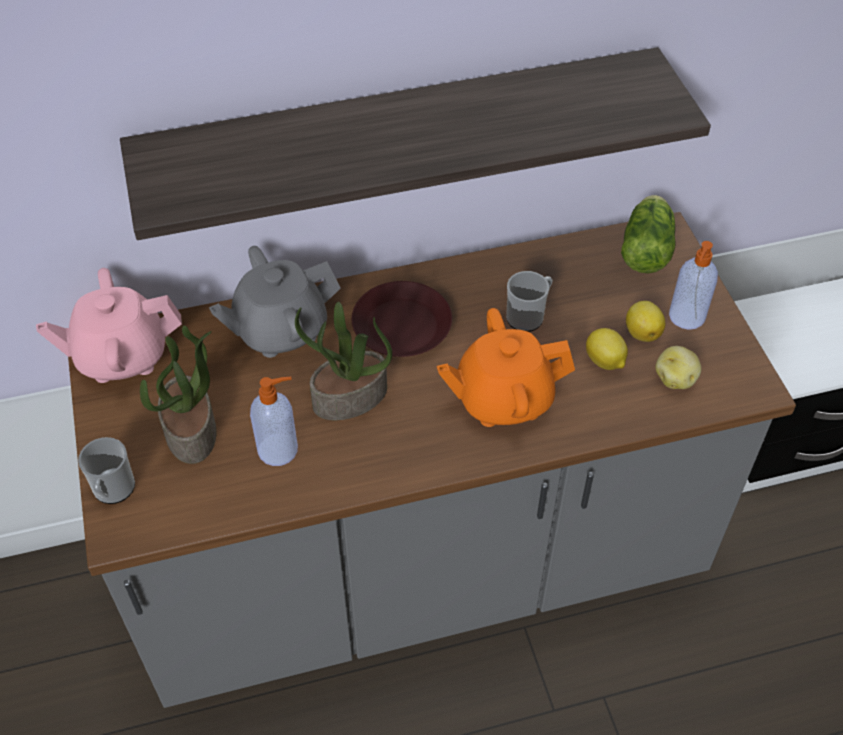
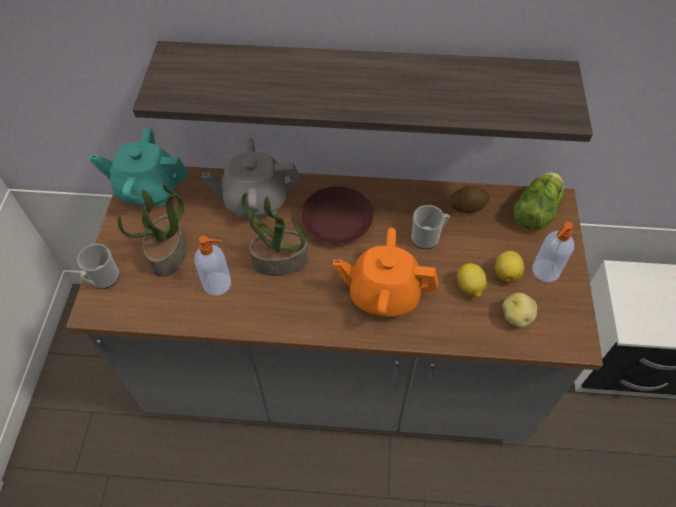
camera: 20 degrees right, 5 degrees up
(121, 356) = (149, 189): pink teapot -> turquoise teapot
(560, 265) = (467, 206): none -> potato

